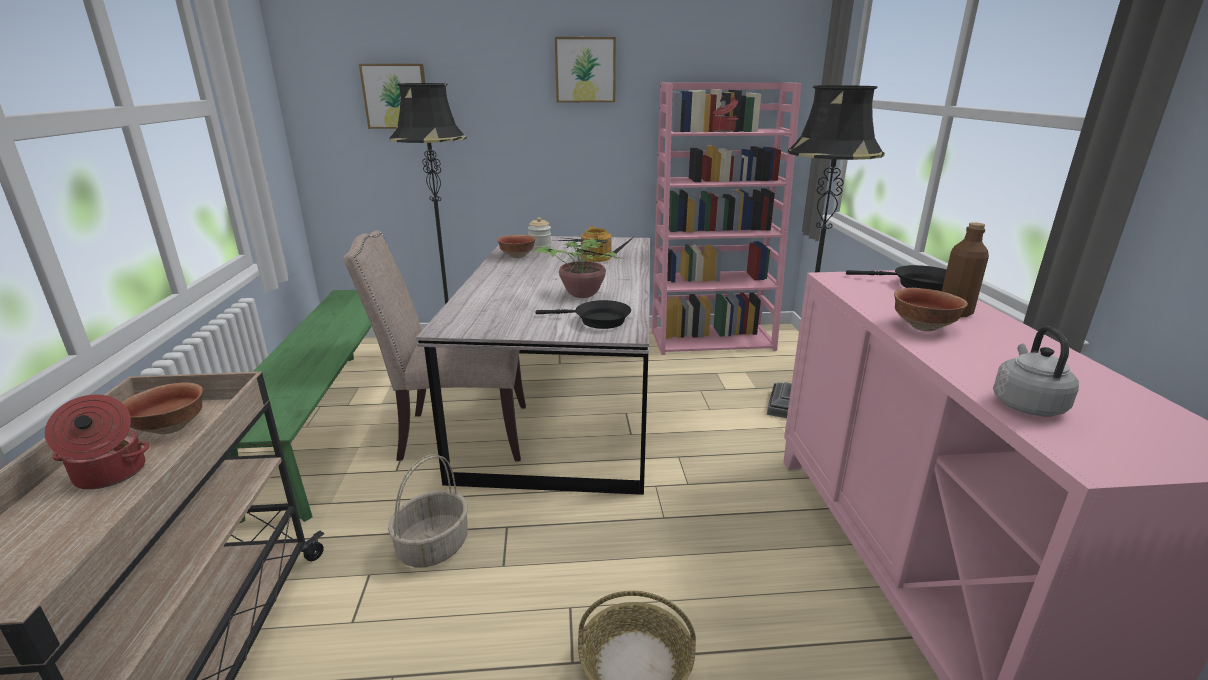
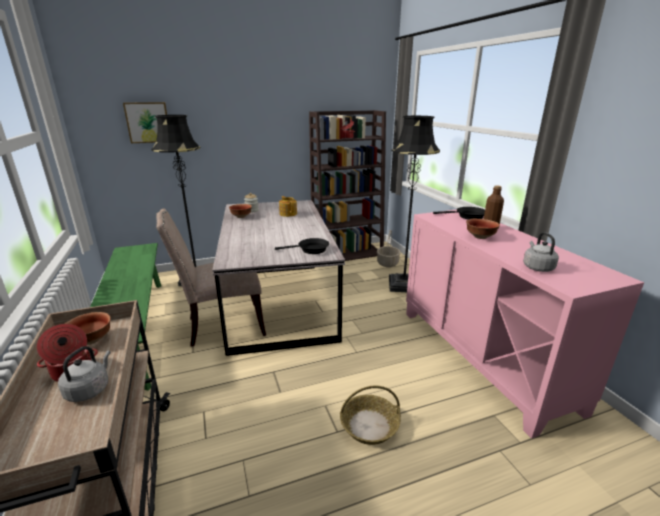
camera: 15 degrees left, 0 degrees up
(109, 510) = (89, 389): none -> grey kettle
(433, 546) = (235, 389): basket -> basket (387, 263)
(584, 293) = (294, 235): potted plant -> none
(585, 70) = (265, 104): picture -> none
(713, 339) = (347, 254): pink bookcase -> brown bookcase

